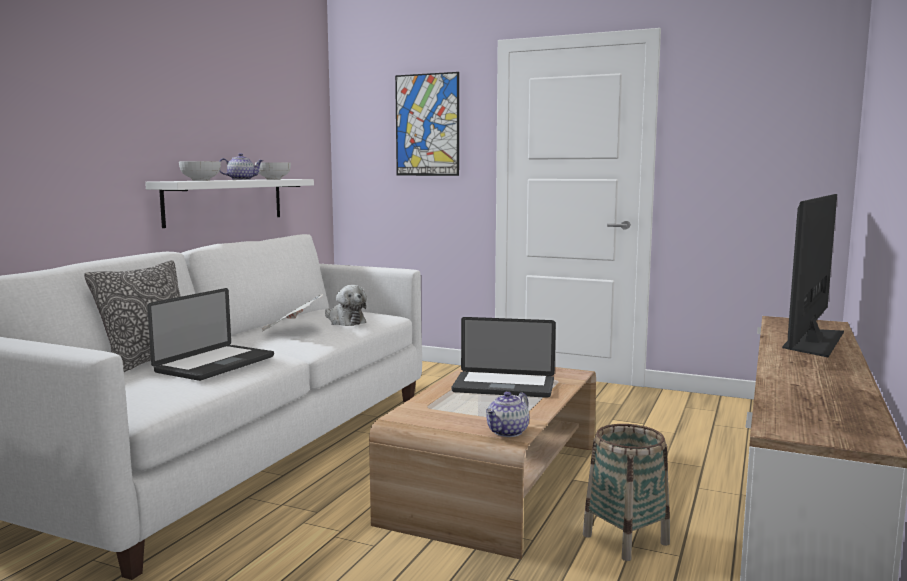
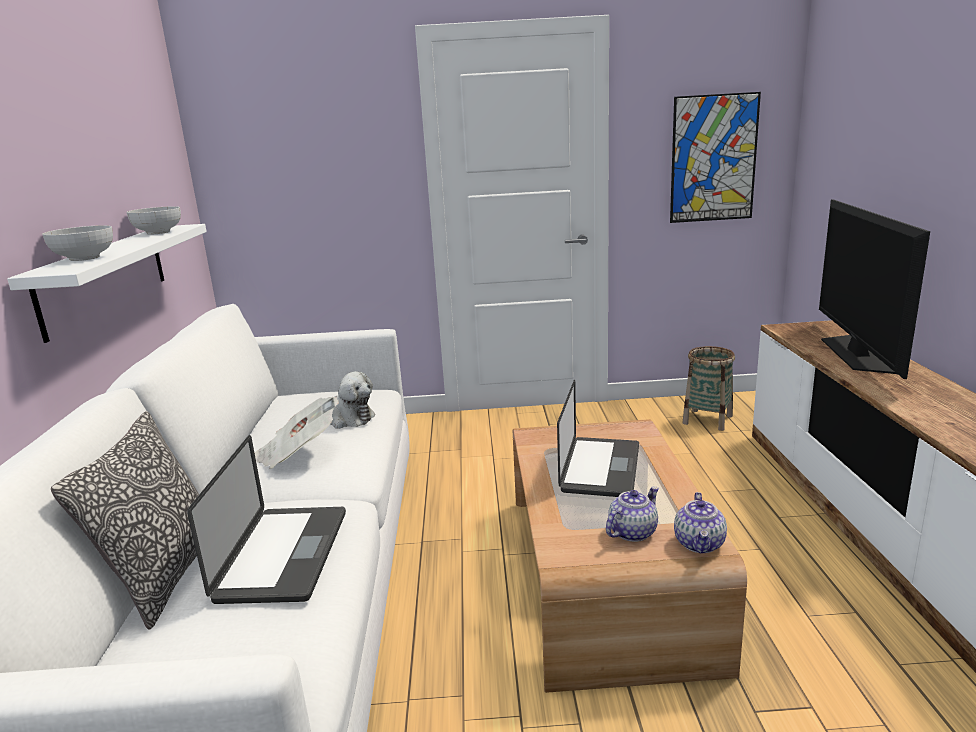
camera: 25 degrees left, 10 degrees up
(241, 179) = (126, 243): teapot -> teapot (632, 532)
(427, 125) = (330, 136): picture -> picture (713, 159)
(503, 386) = (600, 468): laptop -> laptop turned 60 degrees counterclockwise
(626, 539) = (794, 609): basket -> basket (707, 420)

